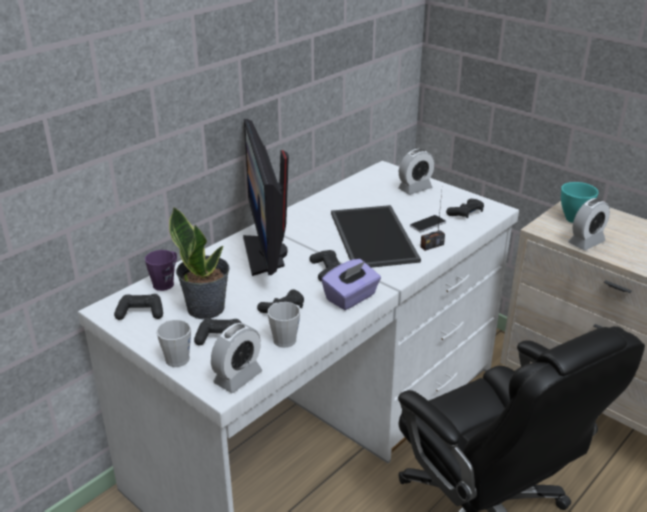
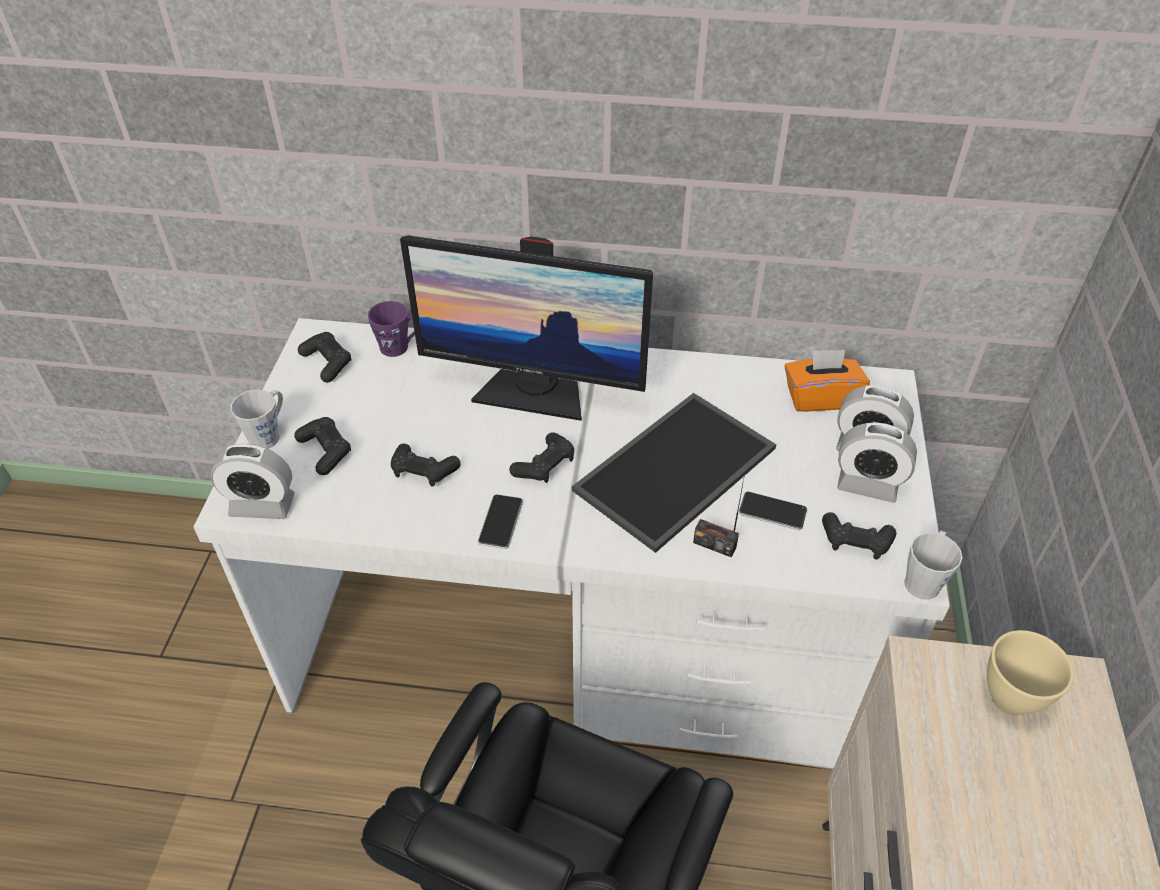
camera: 55 degrees right, 15 degrees up
(206, 308) = (375, 406): potted plant -> none
(266, 253) = (533, 391): monitor -> monitor turned 120 degrees counterclockwise
(282, 337) = (364, 502): grey mug -> grey mug (924, 579)
(351, 298) = (501, 522): purple tissue box -> phone
(372, 185) = (820, 398): none -> orange tissue box
(573, 219) = (1008, 698): turquoise bowl -> beige bowl
(586, 242) = (943, 750): alarm clock -> alarm clock (867, 485)

